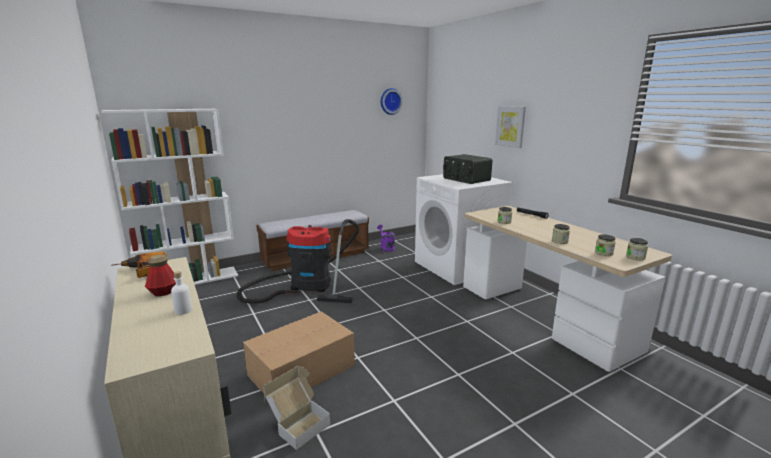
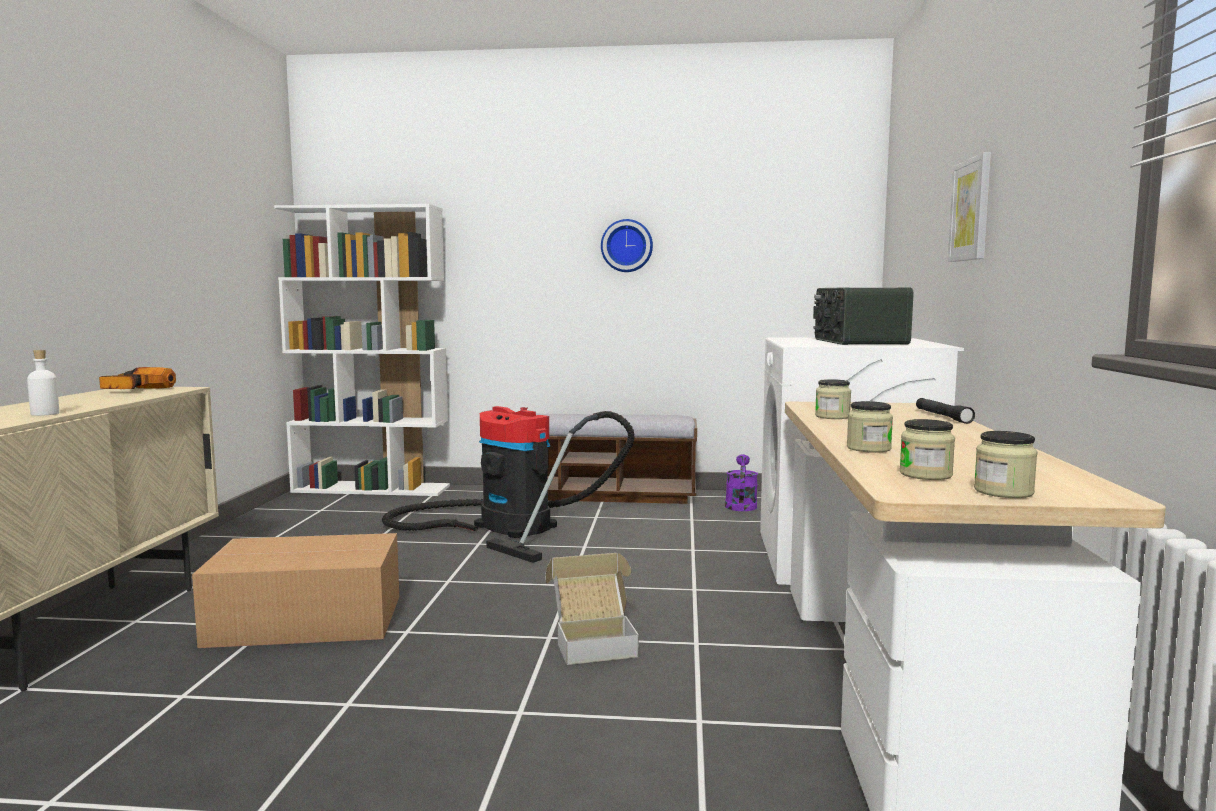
camera: 35 degrees right, 10 degrees down
(163, 292) = (85, 402): bottle -> none
(297, 423) = (182, 677): cardboard box -> cardboard box (593, 642)
(390, 101) = (788, 196): wall clock -> wall clock (627, 246)

